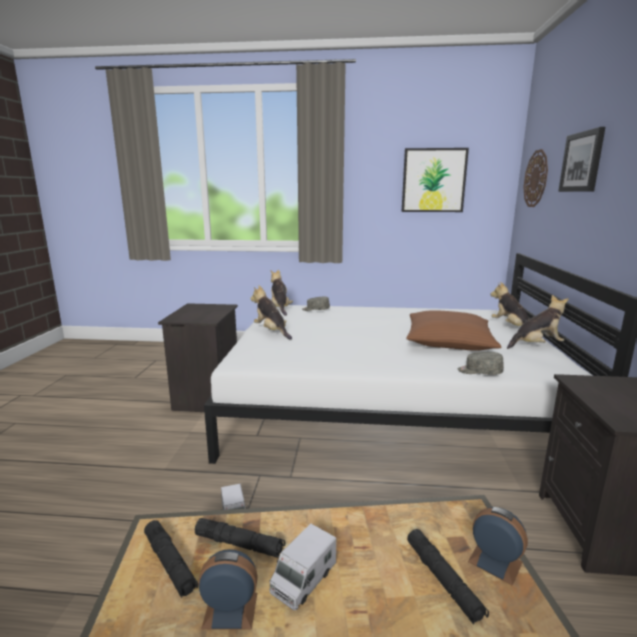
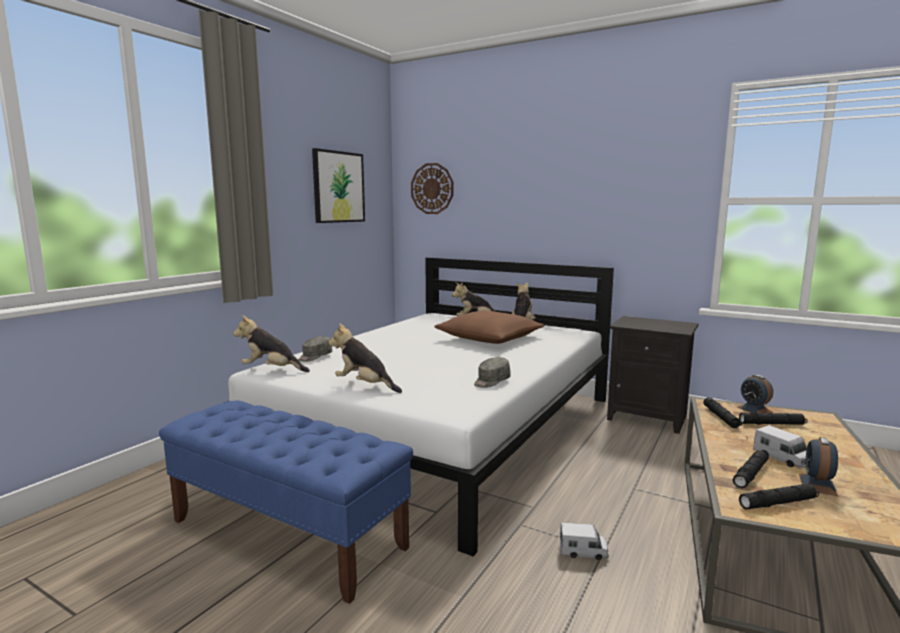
camera: 65 degrees left, 5 degrees down
(208, 397) = (288, 534): black nightstand -> blue bench
(271, 332) = (364, 386): plush toy -> plush toy turned 45 degrees clockwise
(420, 522) = (720, 417): none -> black flashlight
(479, 372) = (560, 345): grey cap -> grey cap (491, 381)
(495, 562) = (754, 409): alarm clock -> alarm clock turned 90 degrees counterclockwise
(582, 162) = (506, 177): picture -> none

